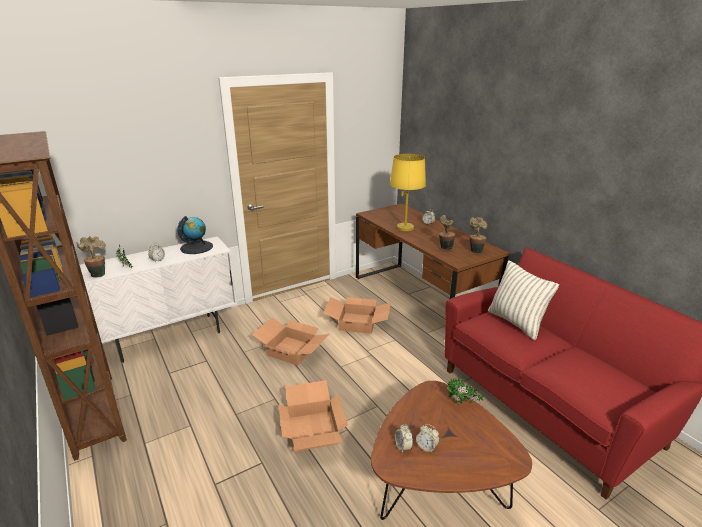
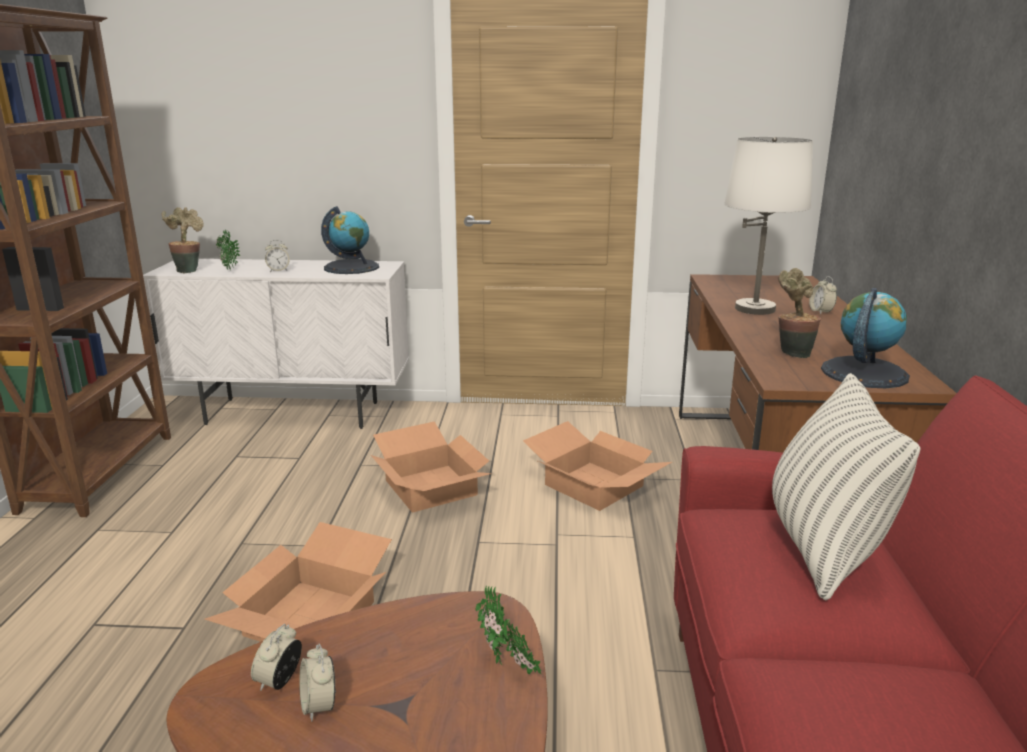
camera: 35 degrees right, 5 degrees down
(405, 228) = (754, 309): yellow table lamp -> white table lamp
(475, 251) = (864, 373): potted plant -> globe

